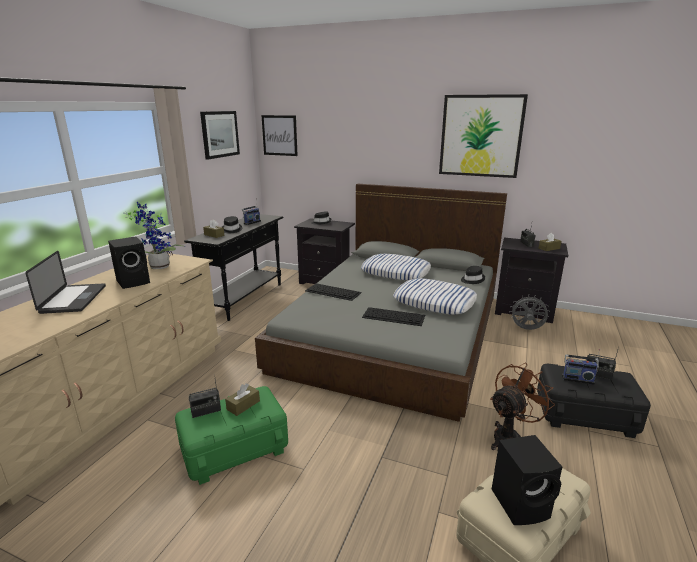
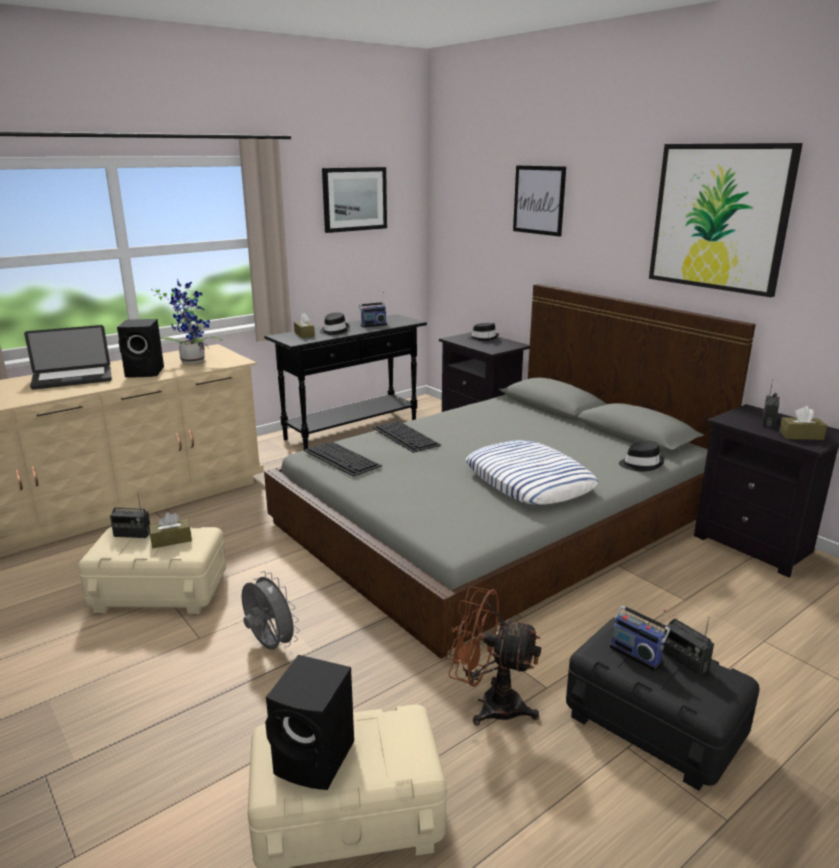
camera: 30 degrees right, 0 degrees up
(73, 299) = (72, 379): laptop -> laptop turned 45 degrees clockwise
(234, 448) = (160, 590): green storage box -> beige storage box
(279, 135) = (451, 203): picture -> picture (539, 200)
(394, 316) = (442, 485): keyboard -> keyboard (342, 458)
(396, 272) = (534, 429): pillow -> none
(510, 436) = (490, 704): brown fan -> brown fan turned 150 degrees counterclockwise
(526, 329) = (721, 574): grey fan -> grey fan (269, 645)

